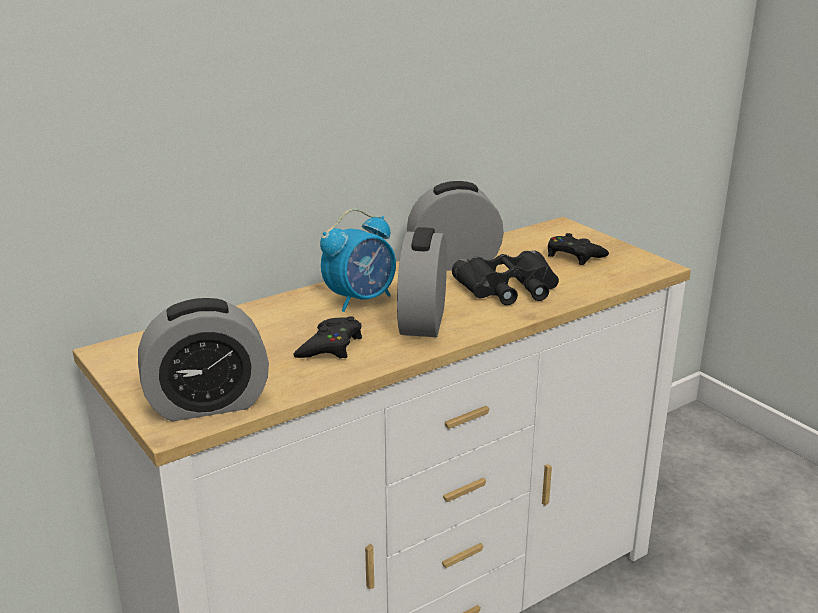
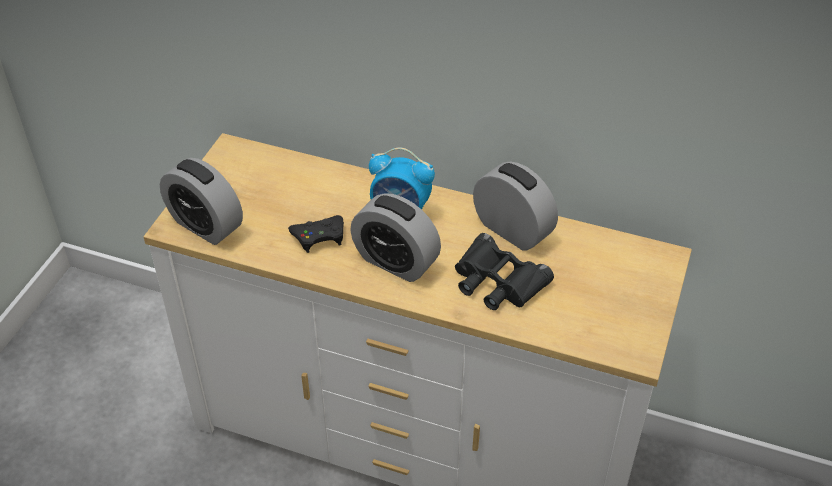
camera: 55 degrees right, 20 degrees up
(422, 321) = (395, 262): alarm clock -> alarm clock turned 120 degrees counterclockwise
(574, 256) = (604, 292): black game controller -> none

